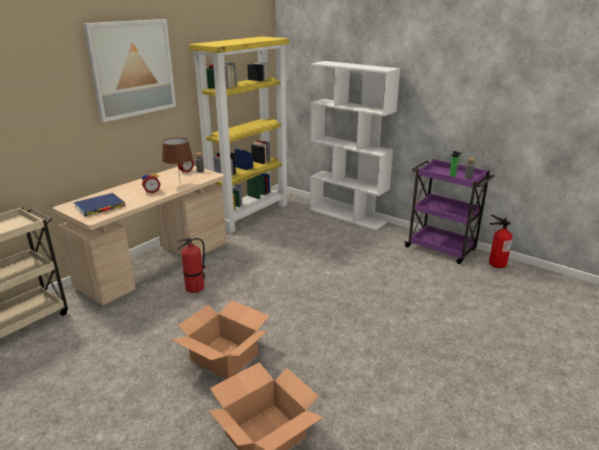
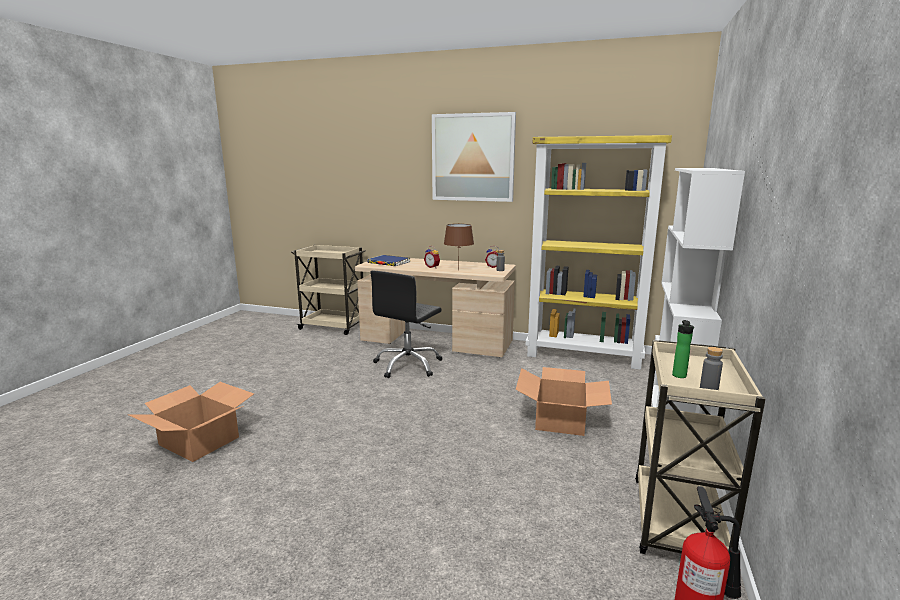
camera: 70 degrees right, 10 degrees down
(195, 288) = (408, 365): fire extinguisher -> black office chair
(224, 357) = (306, 401): cardboard box -> cardboard box (561, 419)
(441, 249) = (678, 524): purple cart -> beige cart

